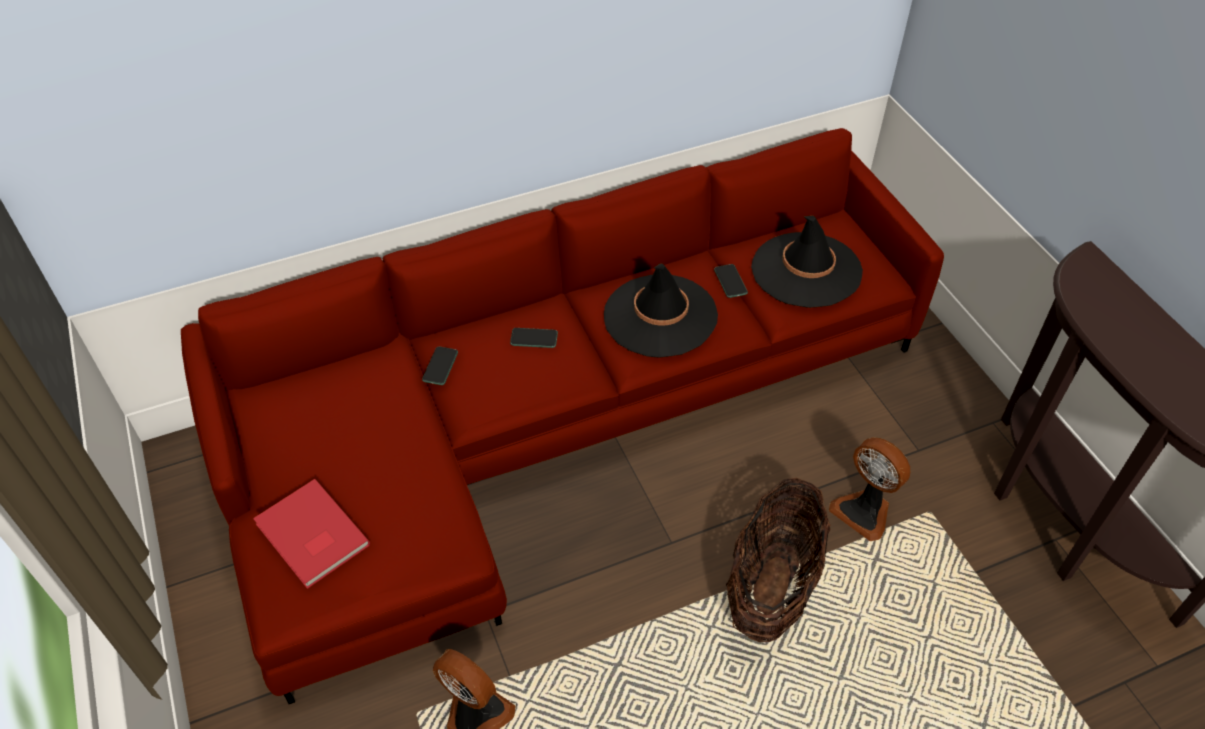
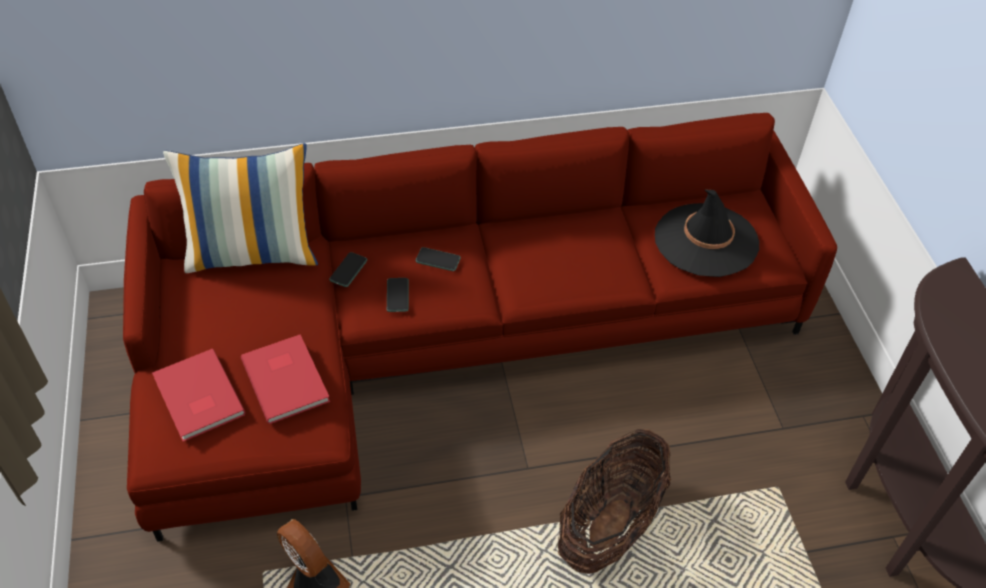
camera: 10 degrees right, 0 degrees up
(330, 366) = (253, 253): none -> pillow
(406, 496) = (287, 378): none -> red book
(660, 316) = (557, 259): black hat -> none
(730, 281) = (632, 239): phone -> phone (397, 295)
(864, 511) = (715, 474): fan -> none

